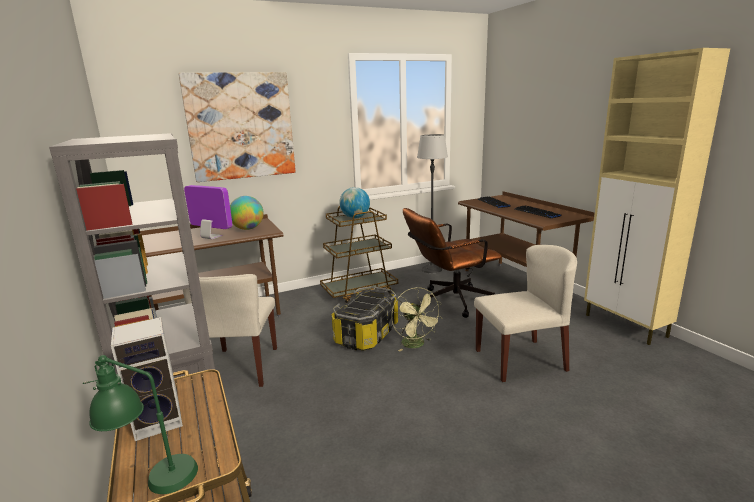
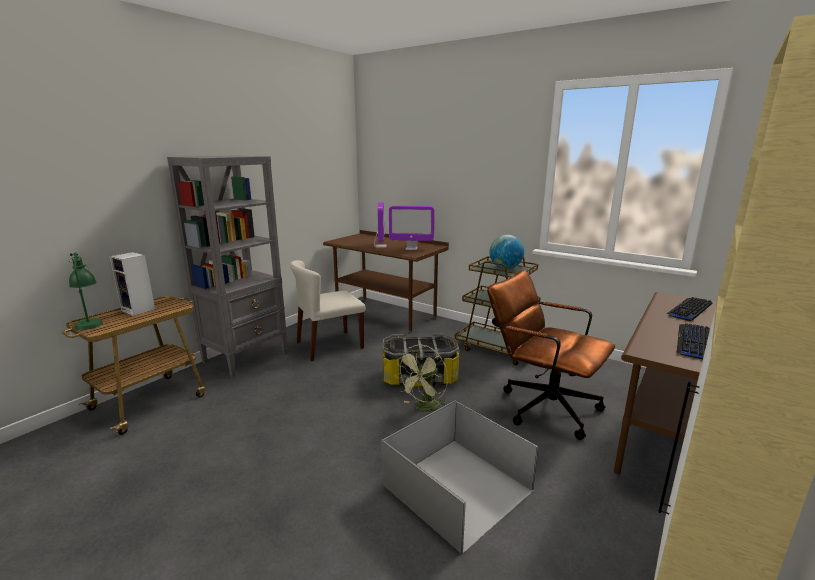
camera: 60 degrees right, 0 degrees up
(241, 126) = (440, 158): picture -> none
(248, 229) = (411, 248): globe -> monitor
(432, 269) = (613, 372): floor lamp -> none
(520, 359) = (456, 488): beige chair -> grey storage box

